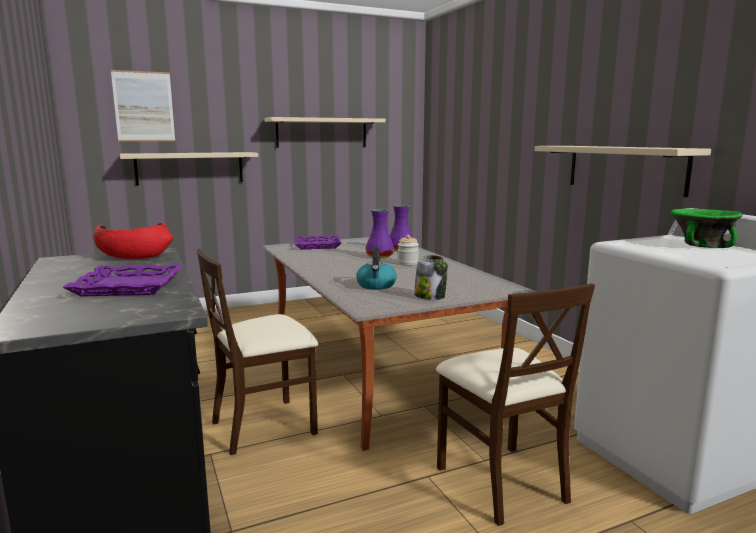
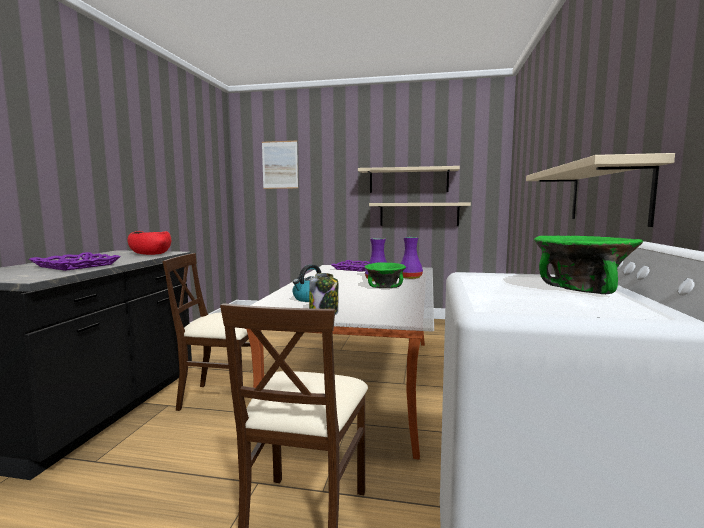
camera: 35 degrees right, 5 degrees down
(190, 168) = (306, 207): beige shelf -> beige shelf (419, 214)
(407, 263) = (384, 287): jar -> green bowl

